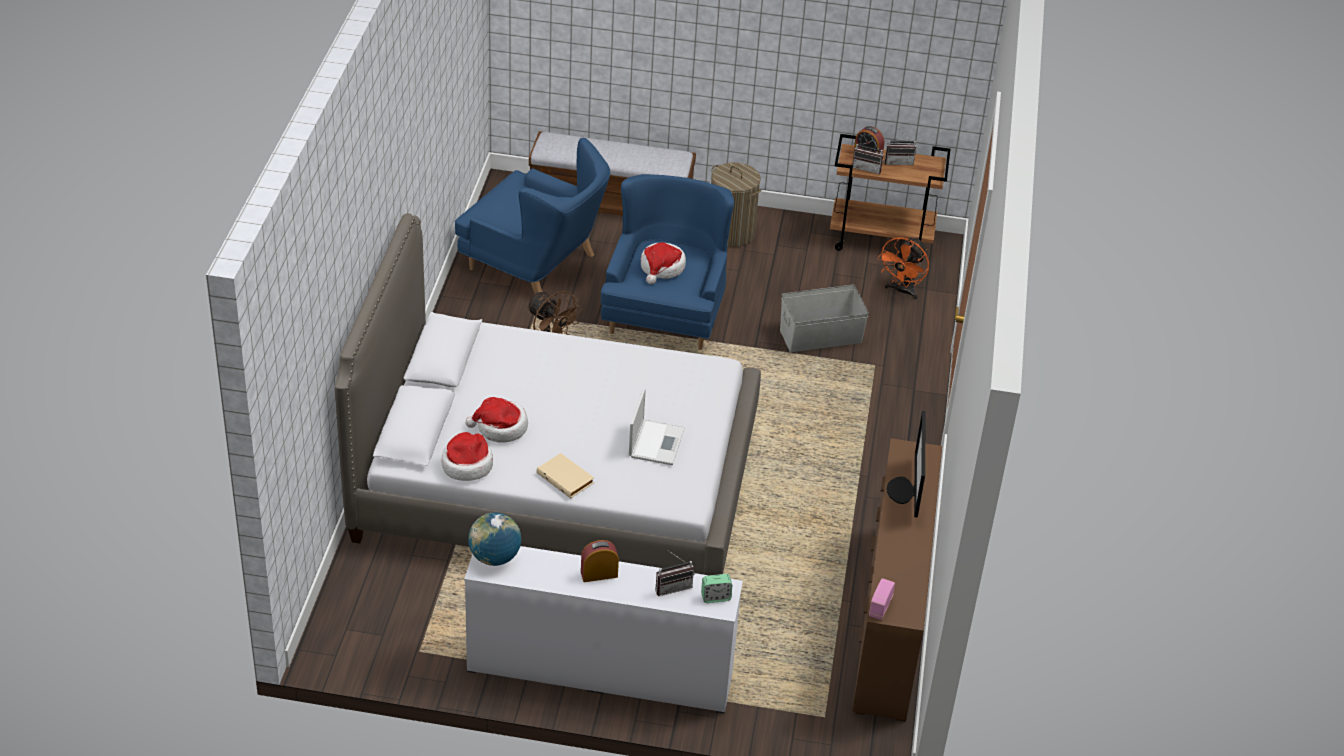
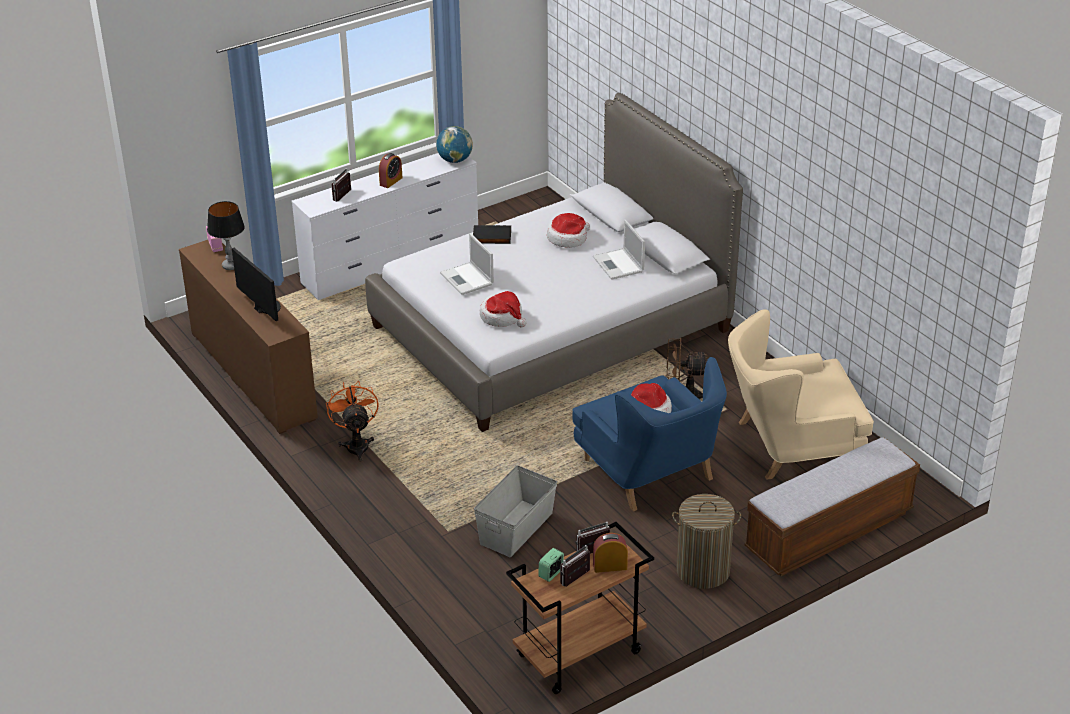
camera: 140 degrees right, 5 degrees down
(467, 464) = (555, 214): hat -> hat (502, 317)
(502, 370) = (619, 265): none -> laptop
(535, 263) = (791, 444): blue armchair -> beige armchair
(566, 478) = (491, 237): beige book -> black book
(715, 597) = (315, 204): alarm clock -> alarm clock (551, 573)
(890, 567) = (230, 266): none -> table lamp
(902, 291) = (502, 613): orange fan -> orange fan (356, 444)

